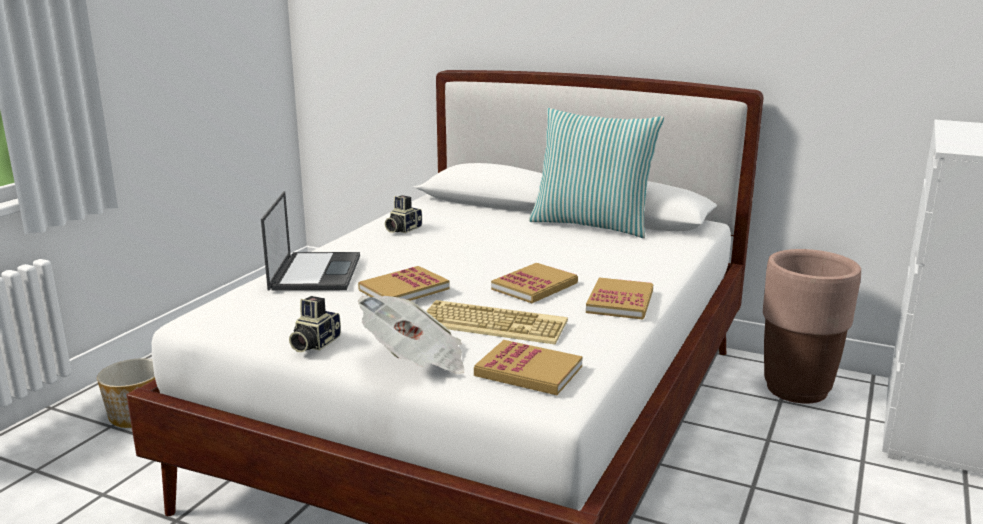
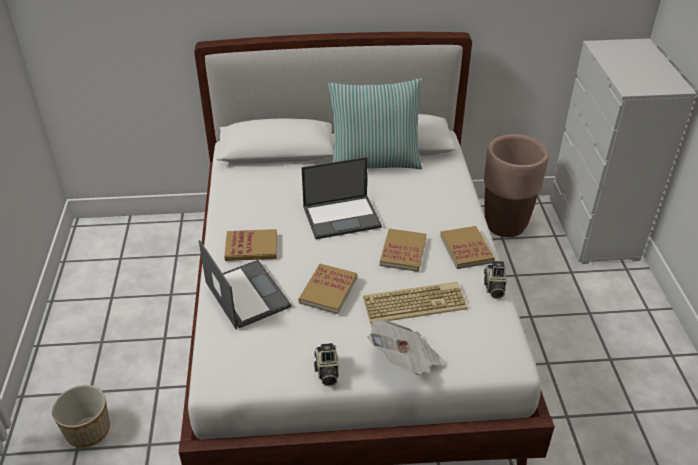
camera: 30 degrees left, 20 degrees up
(402, 229) = (249, 213): camera -> camera (493, 288)
(498, 249) = (342, 216): none -> laptop
(528, 371) = (476, 342): book -> book (251, 247)

